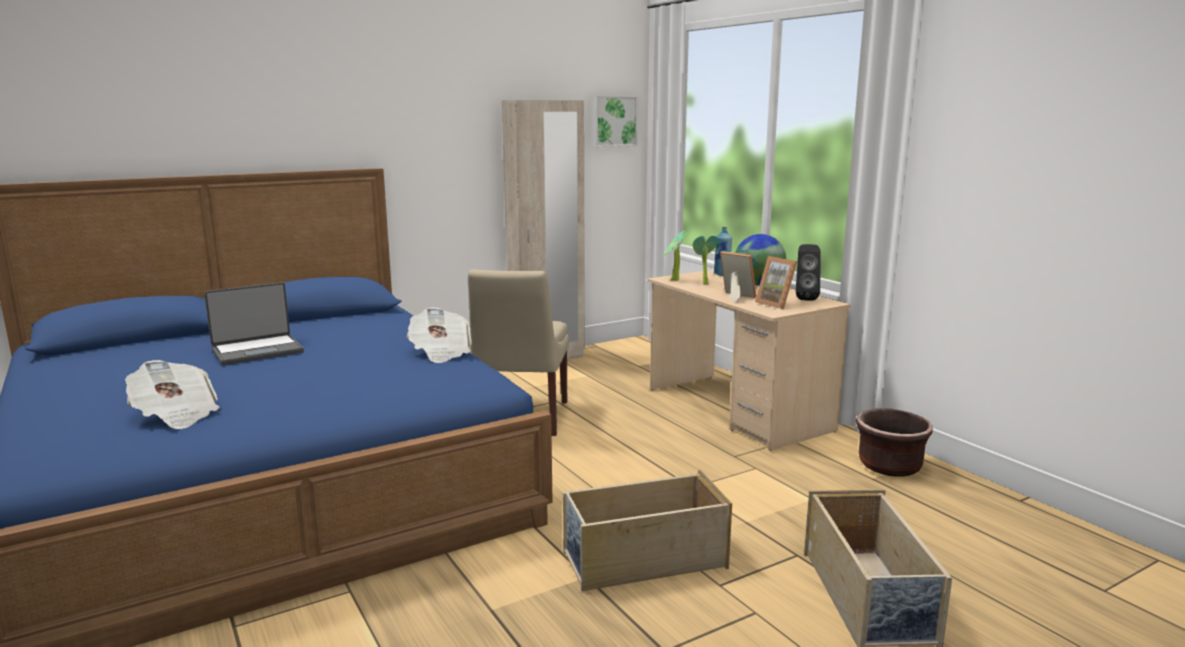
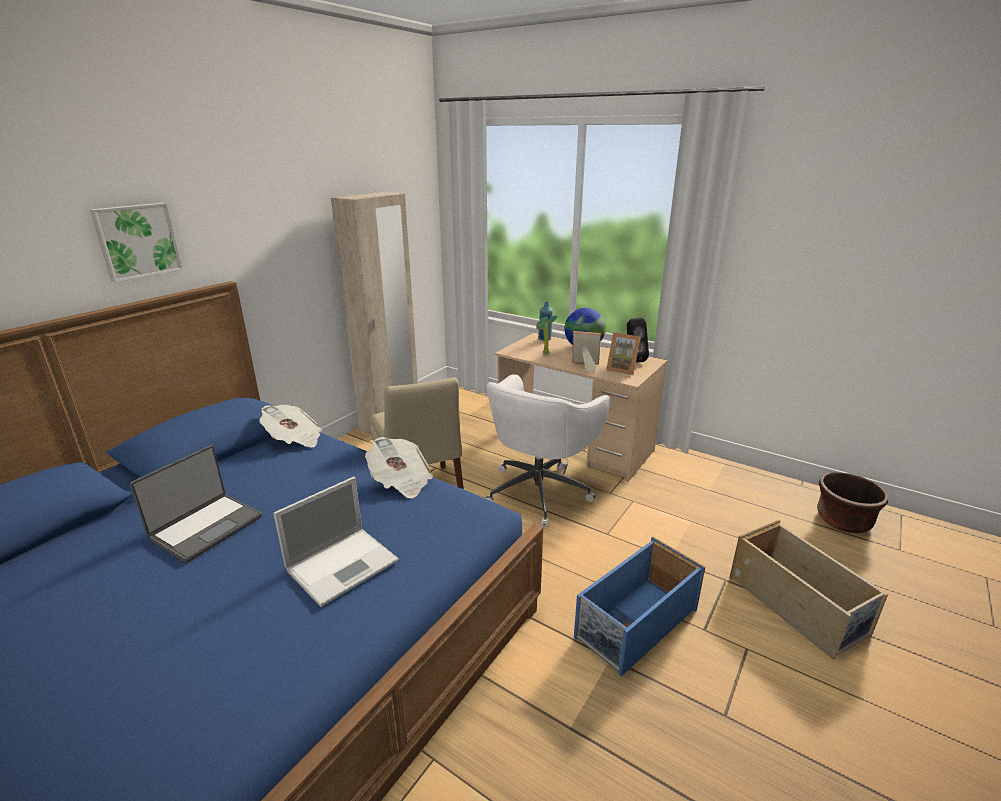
camera: 25 degrees left, 10 degrees up
(176, 415) = (208, 669): newspaper -> newspaper (294, 439)
(330, 386) = (344, 564): none -> laptop
(614, 121) = (416, 206): picture -> picture (137, 241)
(643, 560) = (635, 624): beige storage box -> blue storage box
(652, 439) = (539, 490): none -> white office chair
(674, 280) = (518, 352): potted plant -> none
(889, 466) = (710, 475): brown planter -> brown planter (843, 520)

